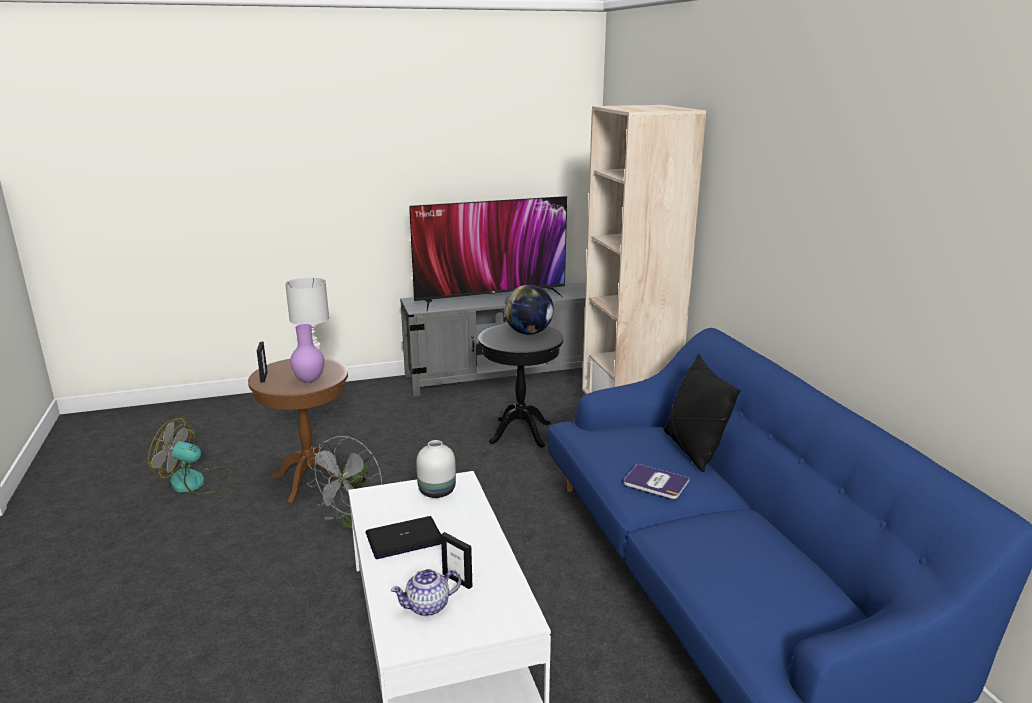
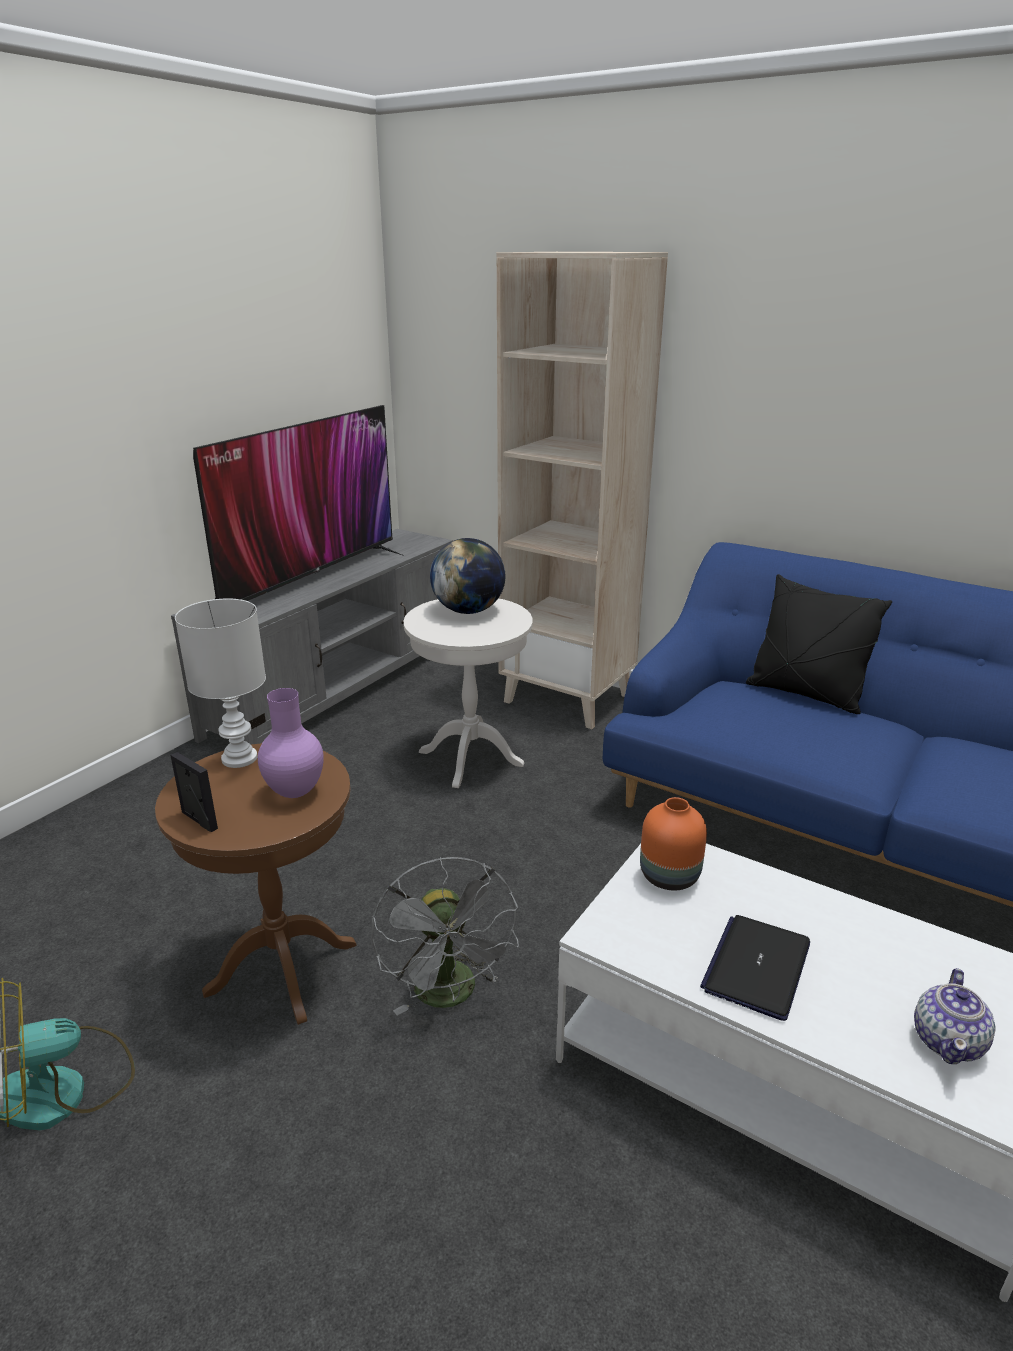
camera: 40 degrees left, 5 degrees up
(438, 491) = (670, 875): white vase -> orange vase
(457, 580) = (907, 982): picture frame -> none
(520, 433) = (471, 758): black side table -> white side table
(655, 482) = (848, 745): book -> none

